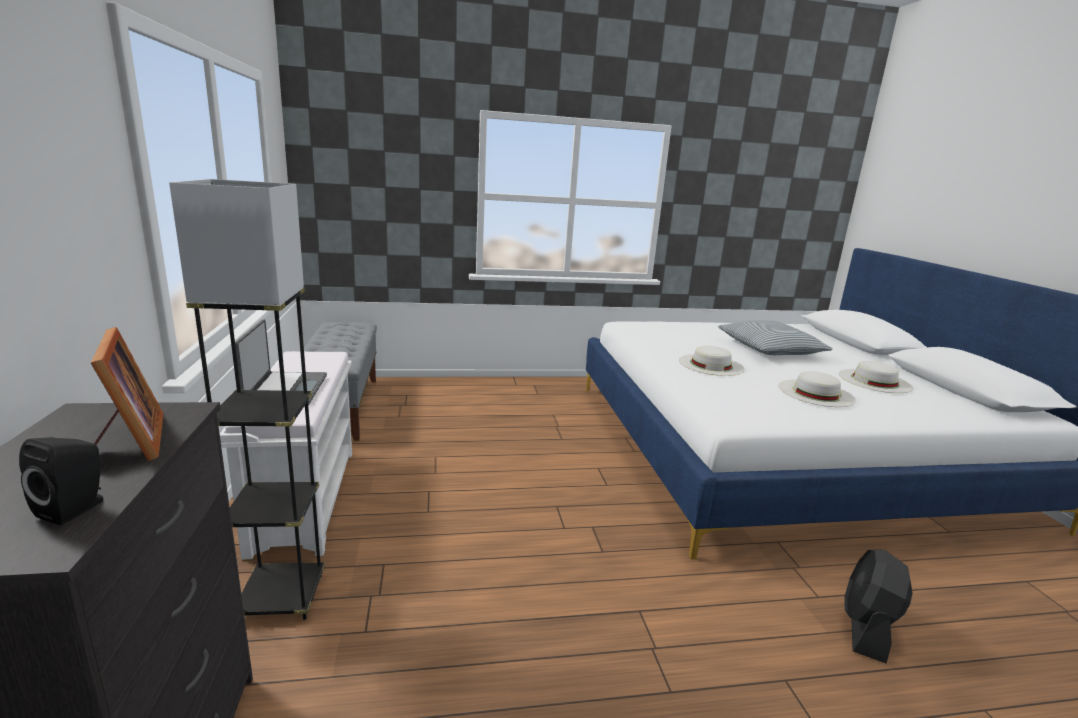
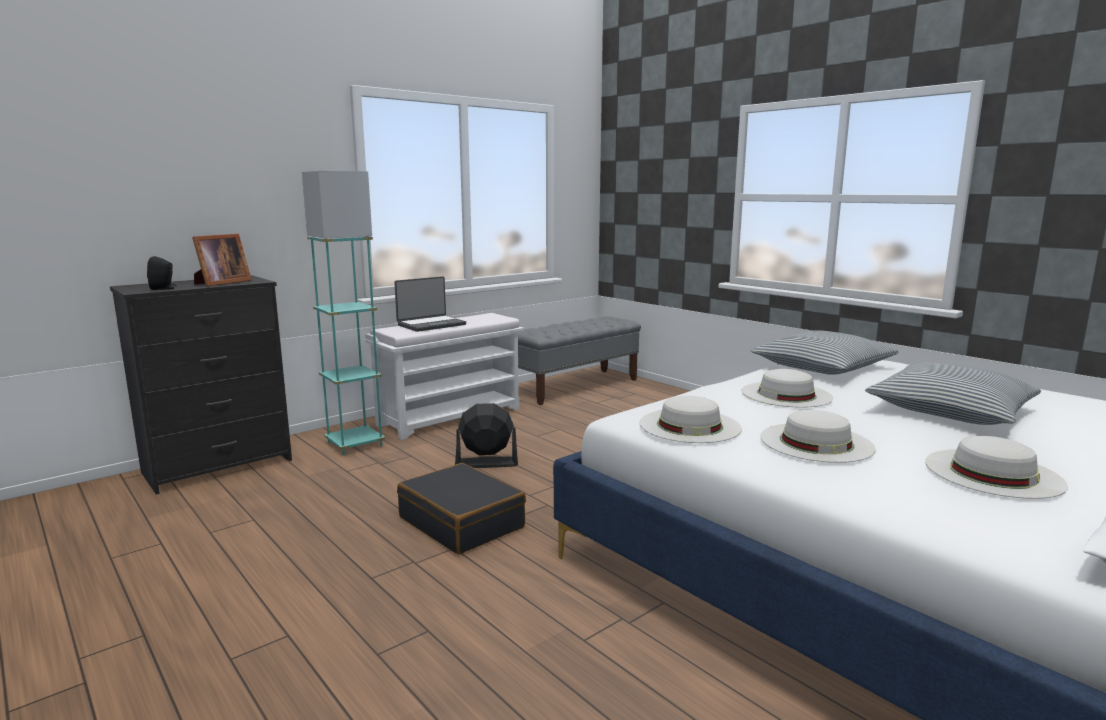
camera: 60 degrees right, 5 degrees down
(282, 597) = (355, 444): grey floor lamp -> turquoise floor lamp
(590, 587) = (462, 522): none -> black suitcase
(656, 336) = (821, 367): none -> pillow
(765, 409) = (690, 425): none -> white hat
(866, 628) = (559, 678): black fan -> black fan (486, 463)

